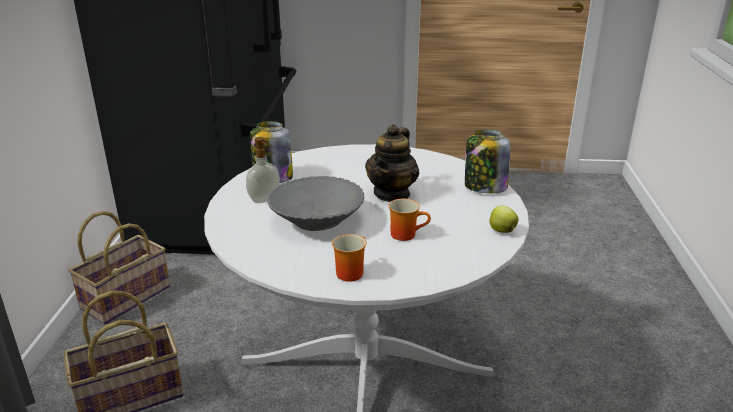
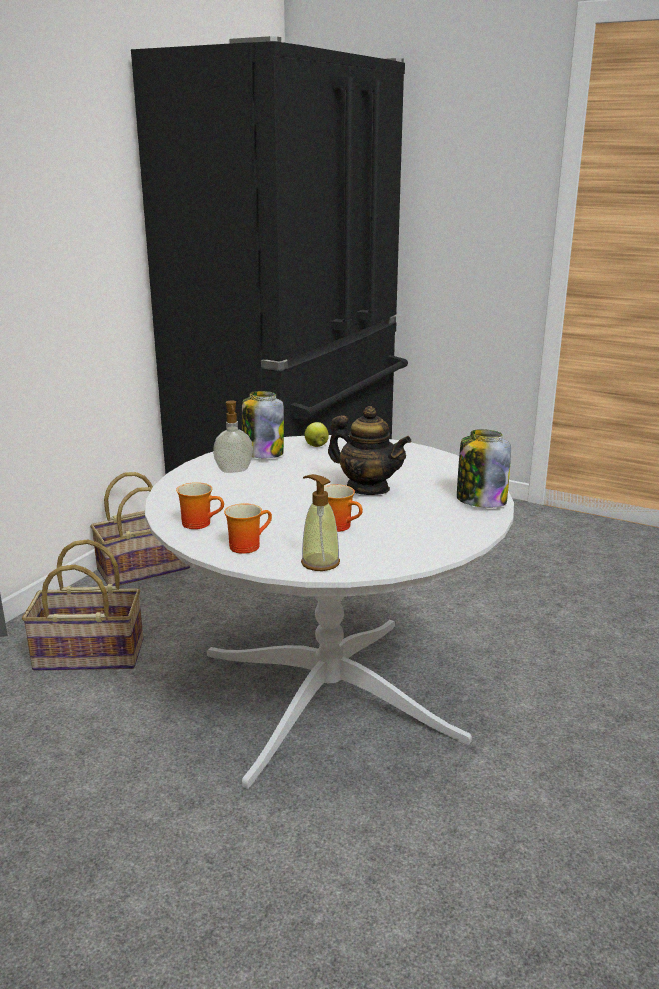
camera: 25 degrees right, 5 degrees down
(287, 259) = (200, 523): none -> mug
(316, 221) = (263, 497): grey bowl -> none
(392, 194) = (368, 488): teapot -> teapot turned 105 degrees counterclockwise
(425, 273) = (320, 562): none -> soap dispenser
(501, 230) = (449, 543): apple -> apple (316, 446)

